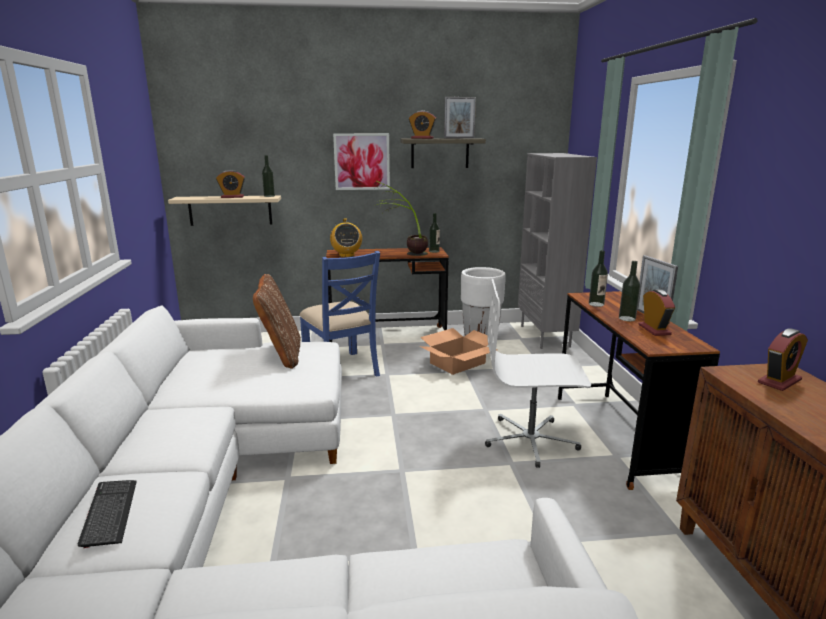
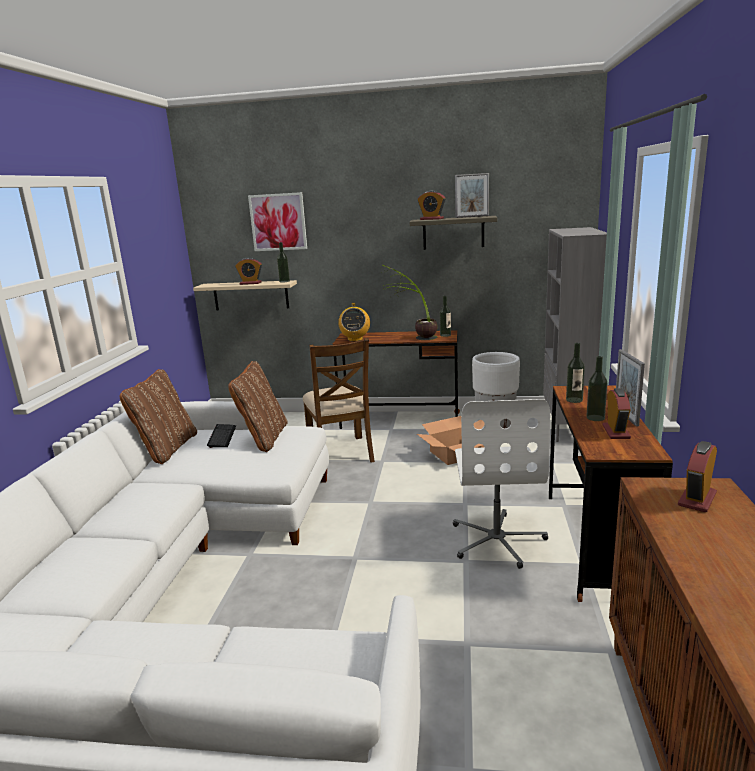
camera: 15 degrees right, 0 degrees up
(110, 513) = (62, 568): keyboard -> keyboard (222, 437)
(174, 371) = (167, 449): none -> brown pillow
(342, 369) = (341, 453): blue chair -> brown chair
(362, 161) = (373, 244): picture -> picture (278, 222)
(531, 440) = (497, 540): white office chair -> white office chair turned 105 degrees counterclockwise
(779, 381) = (697, 499): alarm clock -> alarm clock turned 150 degrees clockwise

